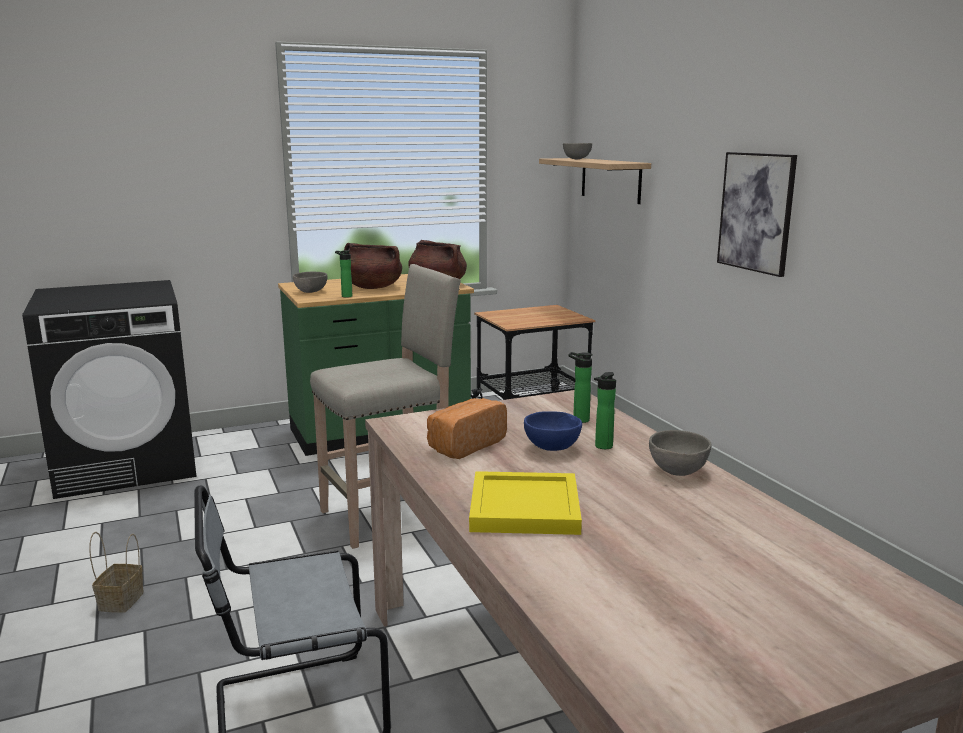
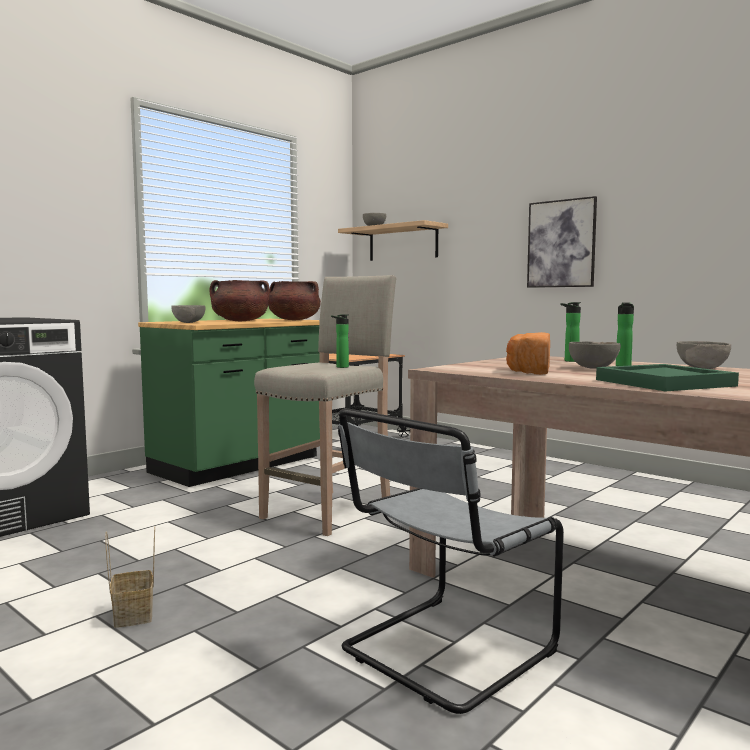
camera: 25 degrees left, 10 degrees down
(345, 296) = (230, 323): bottle -> bottle (340, 367)
(526, 507) = (664, 382): yellow tray -> green tray
(553, 448) = (594, 368): blue bowl -> grey bowl

